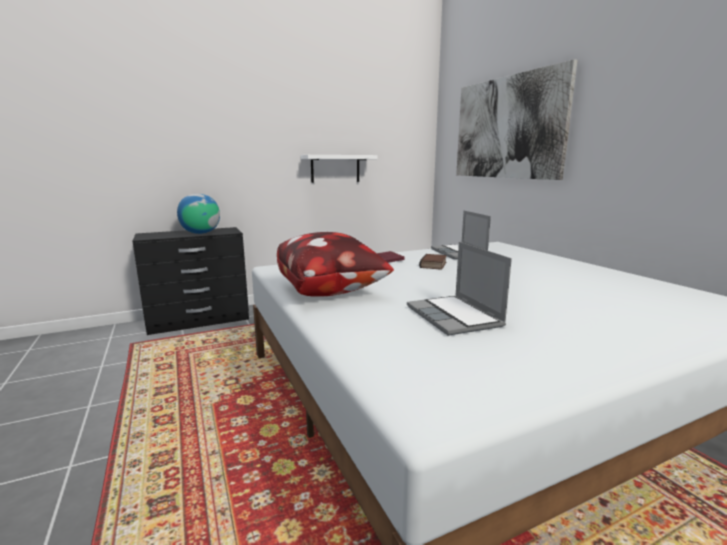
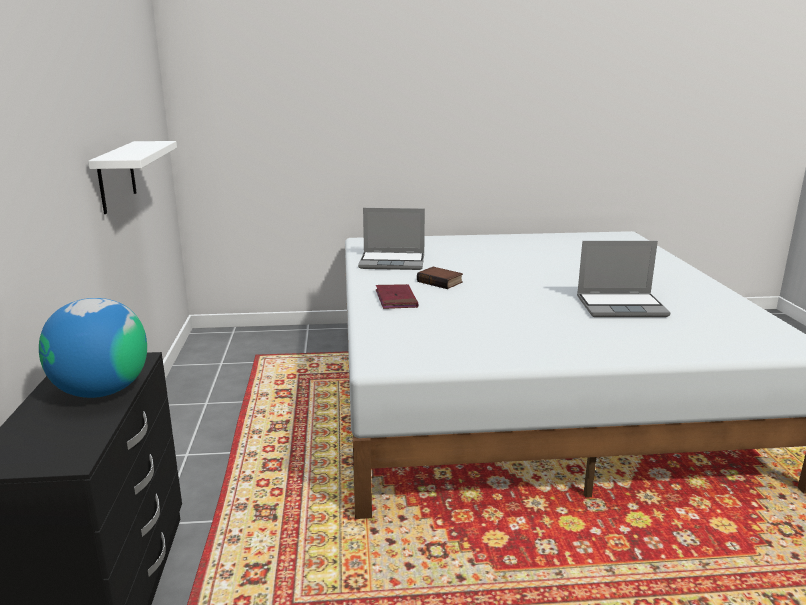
camera: 70 degrees left, 5 degrees up
(331, 291) = (522, 341): pillow -> none
(507, 128) = (332, 90): picture -> none

